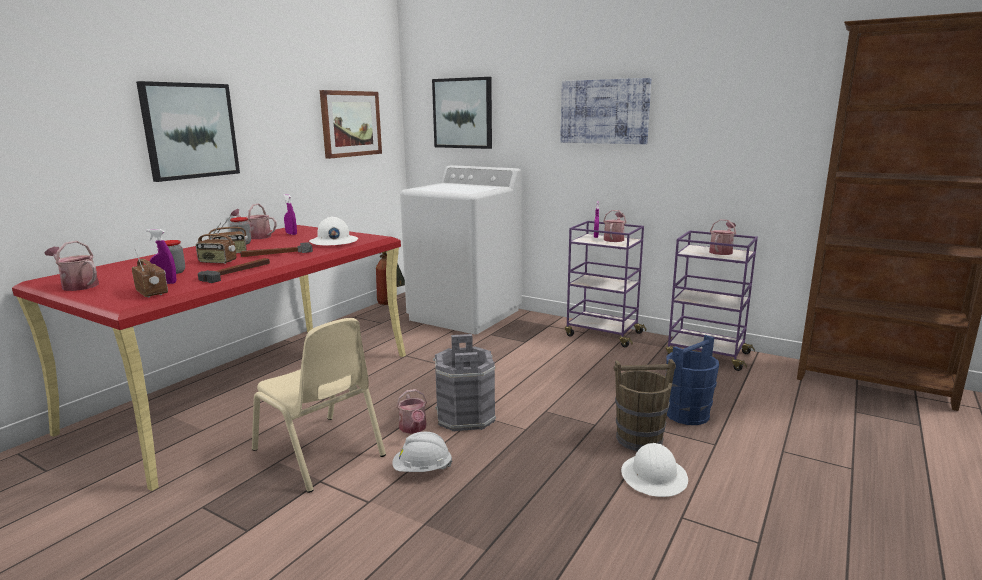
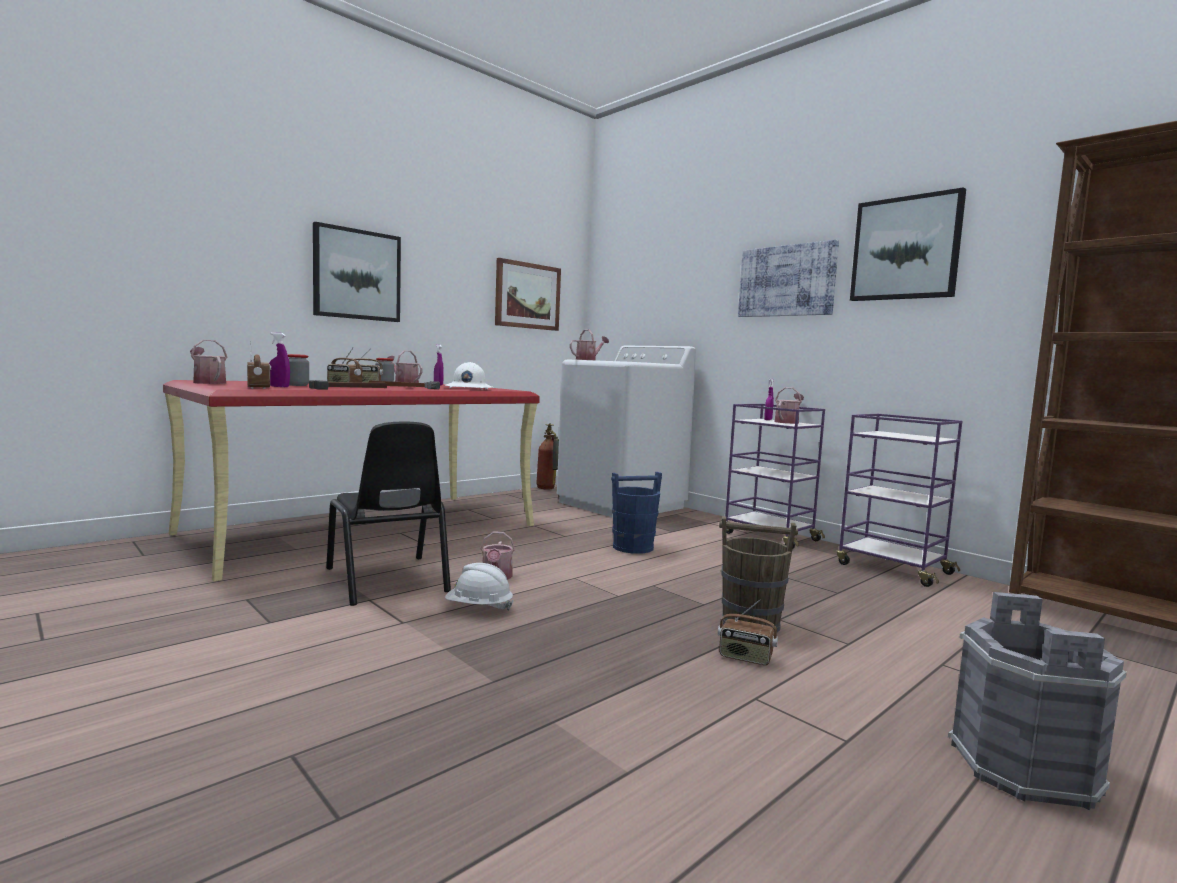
camera: 15 degrees right, 10 degrees down
(319, 453) = (387, 580): beige chair -> black chair
(463, 113) = (644, 291): picture -> picture (906, 248)
(465, 416) = (558, 576): grey bucket -> grey bucket (1022, 767)
(654, 477) = (745, 658): white hard hat -> radio
(687, 414) = (829, 613): blue bucket -> blue bucket (633, 547)
(721, 251) = (912, 436): watering can -> watering can (588, 360)

